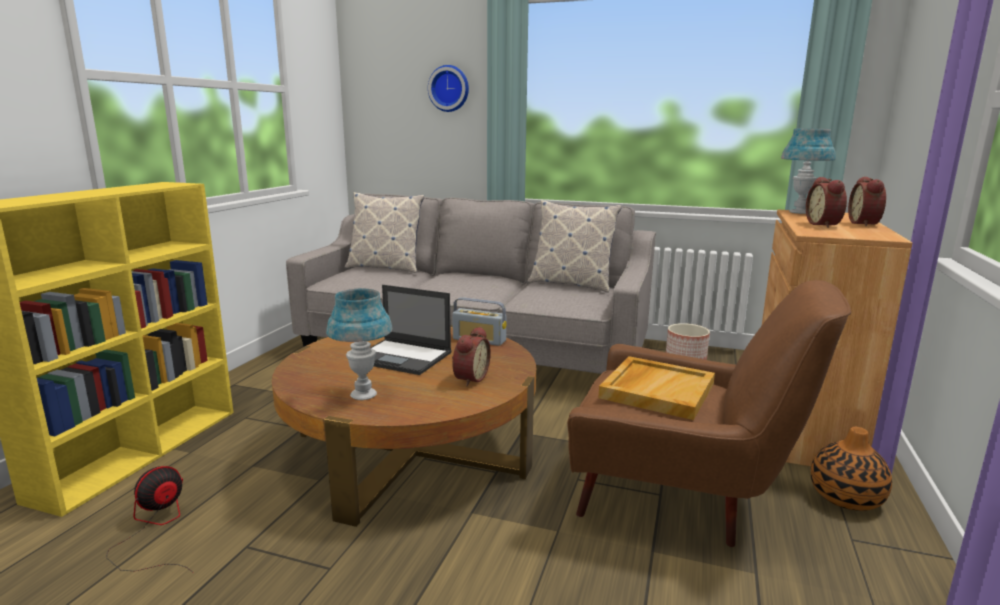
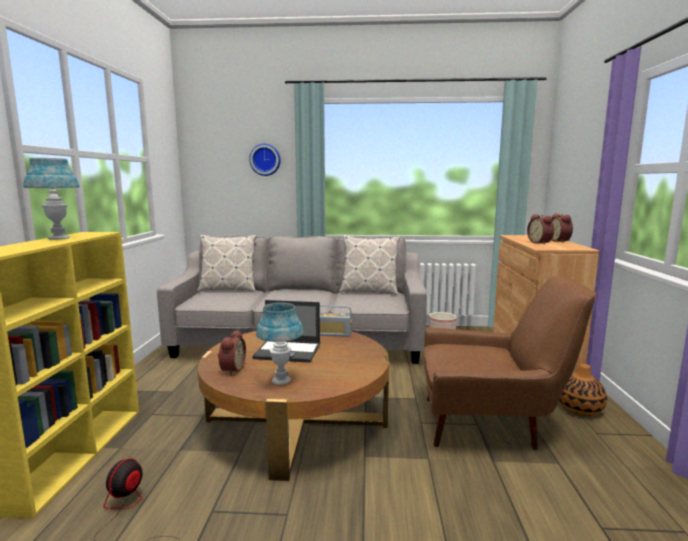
camera: 15 degrees left, 5 degrees down
(469, 378) = (346, 361): alarm clock -> alarm clock (231, 369)
(656, 390) = (470, 354): beige tray -> none
(799, 212) = (515, 236): blue table lamp -> blue table lamp (59, 238)

